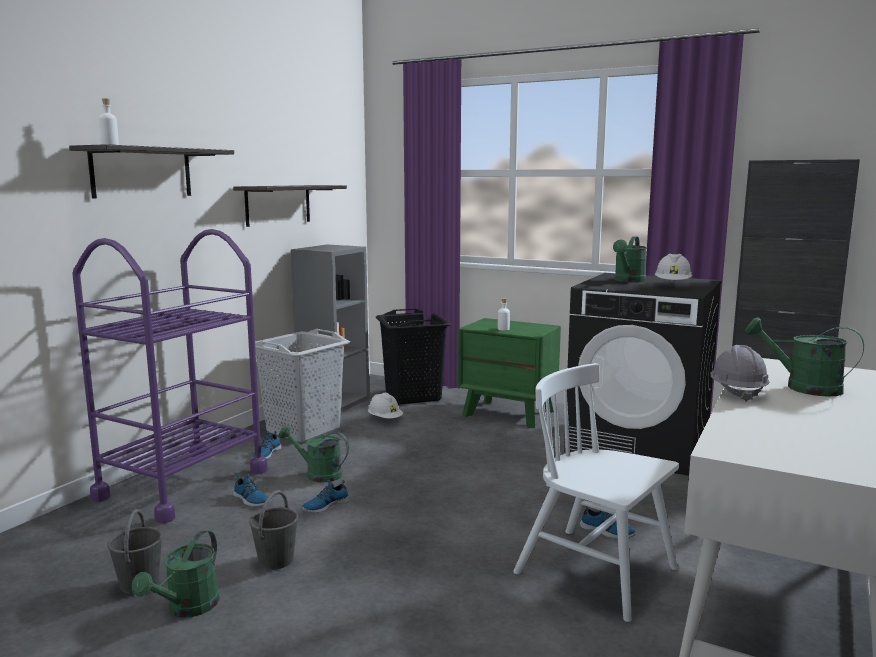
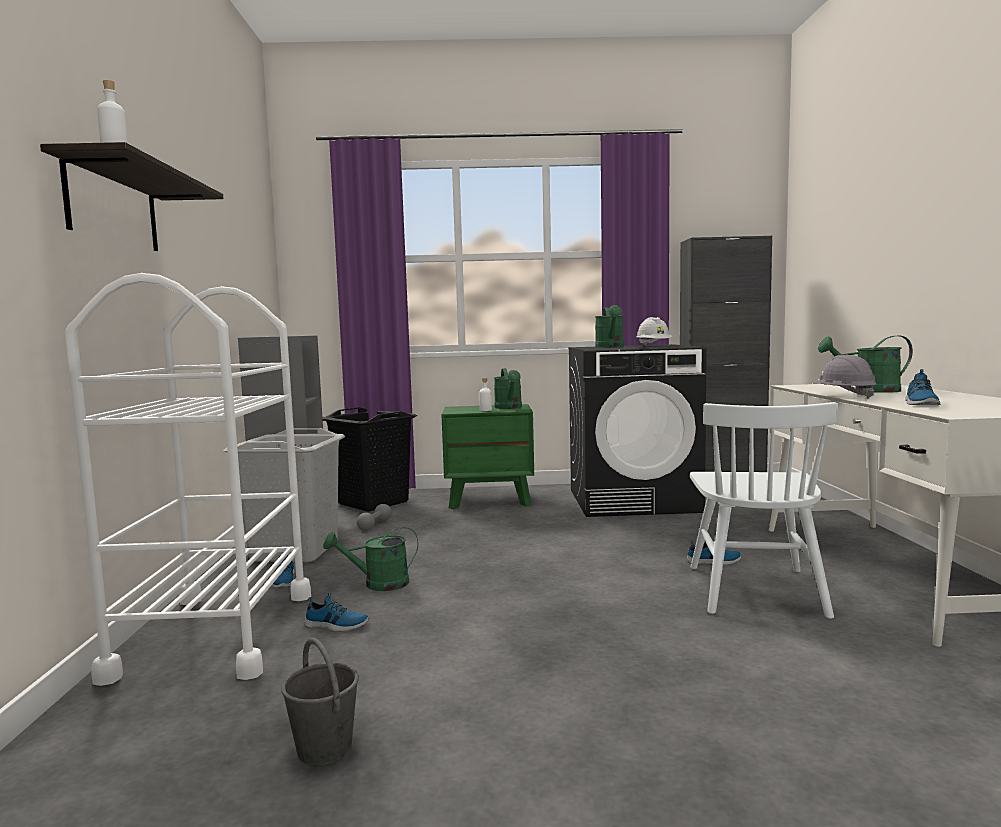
camera: 30 degrees left, 5 degrees down
(183, 484) = (216, 633): purple cart -> white cart
(187, 608) = (433, 750): green watering can -> green watering can (509, 408)
(276, 560) = (461, 669): grey bucket -> none
(278, 205) = (224, 282): shelf -> none
(325, 505) = (433, 608): shoe -> shoe (920, 403)
(385, 419) = (375, 525): white hard hat -> grey dumbbell
(596, 571) = (755, 590): white chair -> white chair turned 90 degrees counterclockwise

